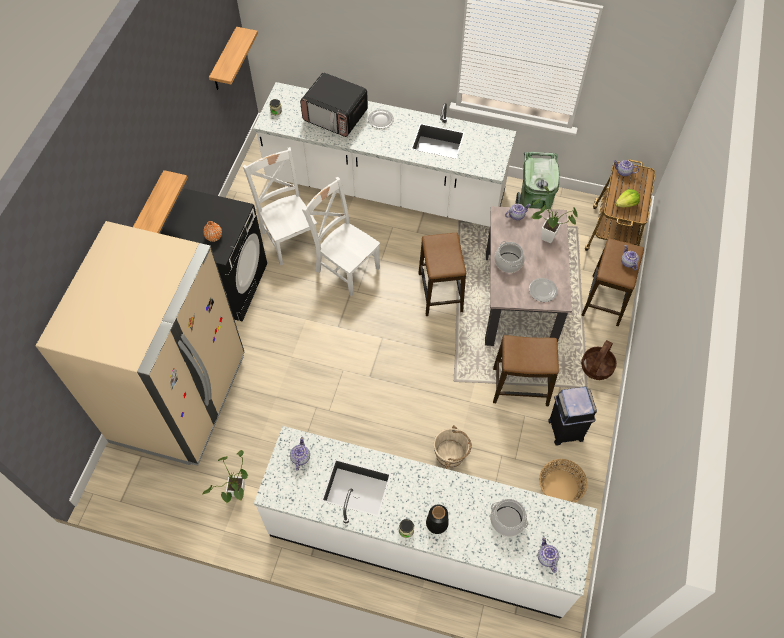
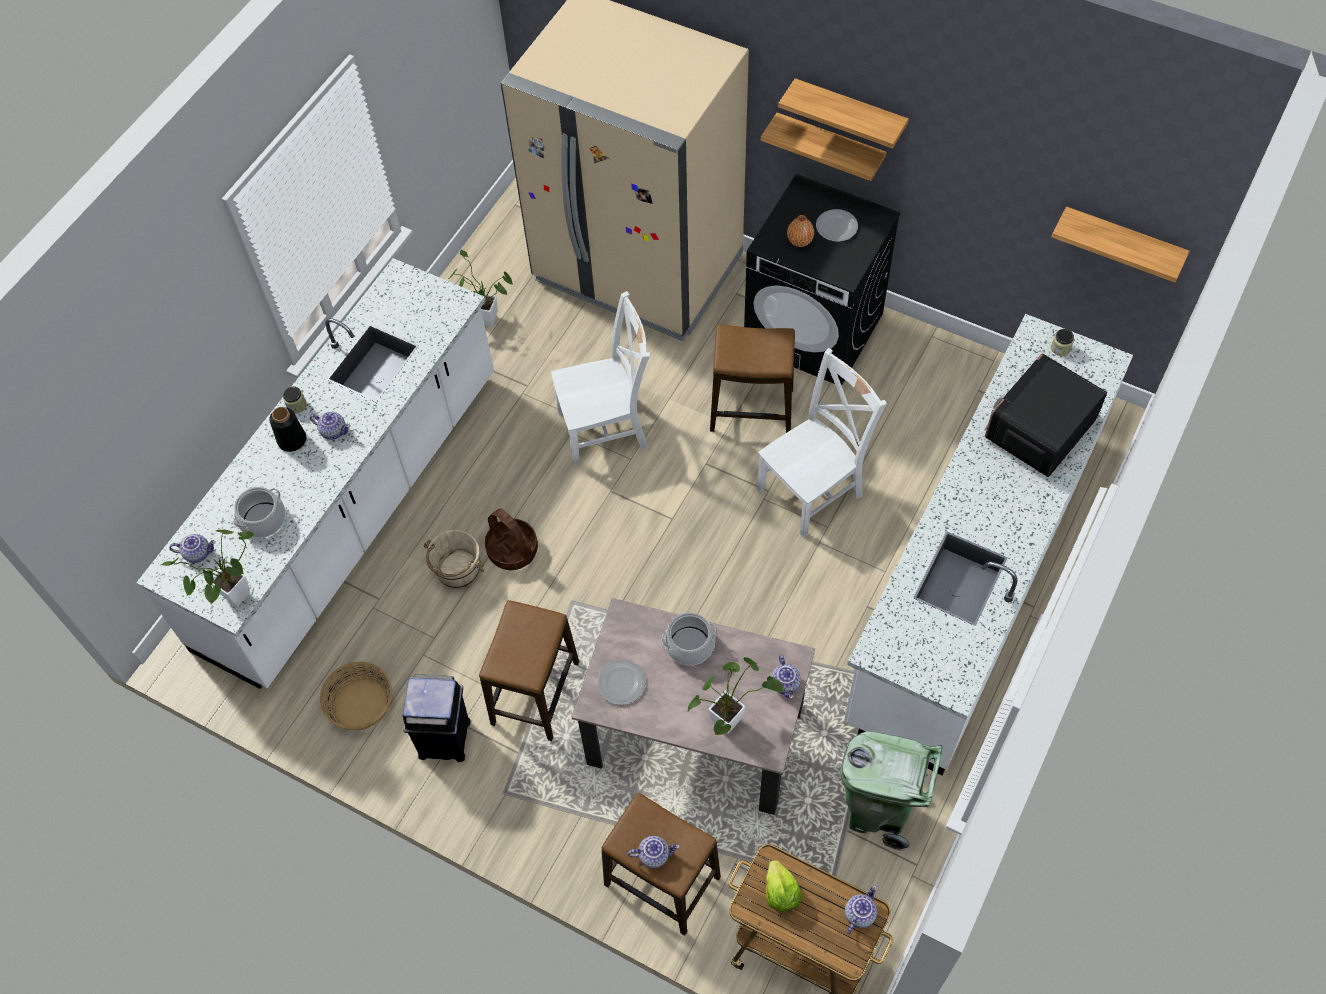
camera: 105 degrees right, 0 degrees up
(145, 177) = (849, 113): none -> shelf
(289, 238) = (887, 421): white chair -> white chair (607, 428)
(300, 458) = (433, 309): teapot -> teapot (333, 431)
(380, 119) = (1023, 497): plate -> plate (837, 226)
(440, 292) = (737, 616): stool -> stool (752, 410)
(573, 518) = (233, 600): none -> potted plant
(597, 367) = (536, 822): basket -> basket (512, 550)

